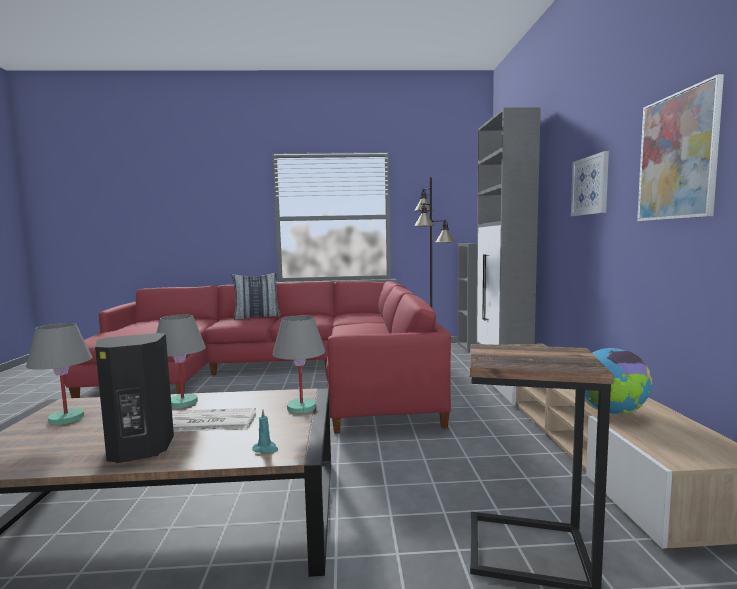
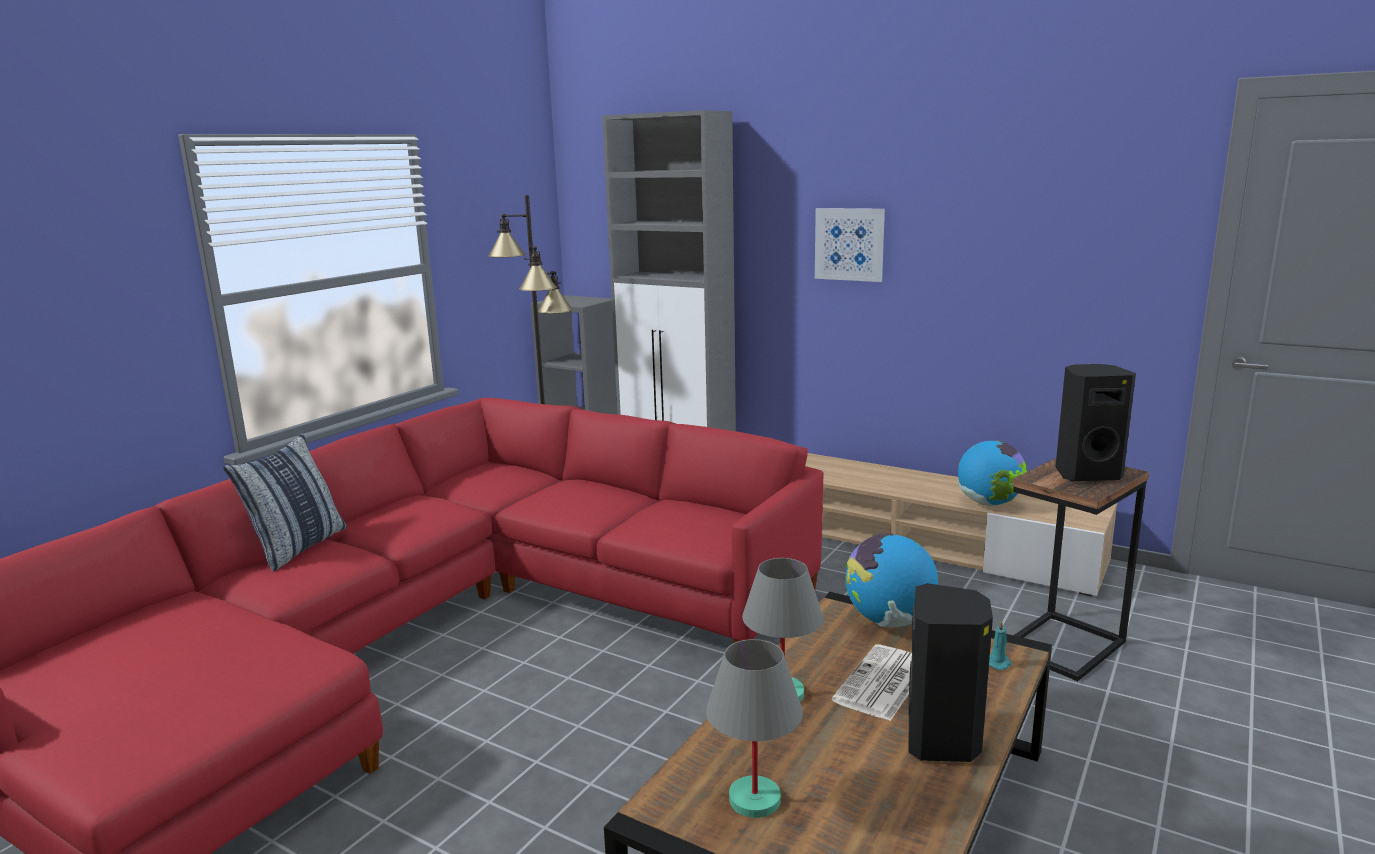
camera: 55 degrees left, 10 degrees up
(300, 408) = (889, 621): grey table lamp -> globe
(536, 357) = (1086, 474): none -> black speaker
(677, 156) = (995, 239): picture -> none

